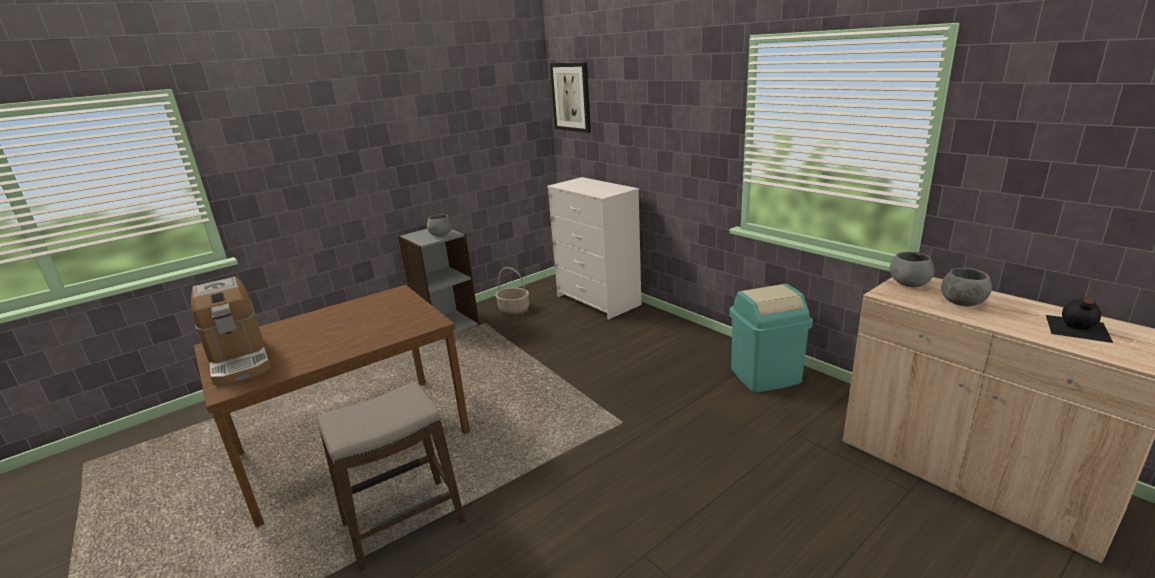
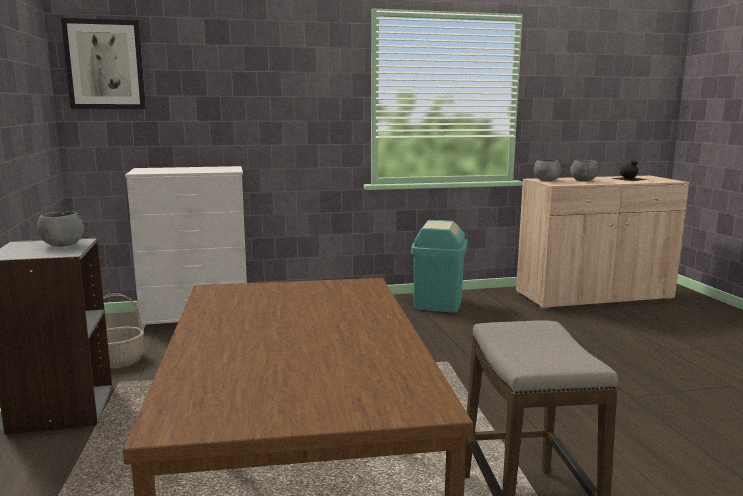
camera: 65 degrees left, 10 degrees down
(240, 360) = (306, 396): coffee machine -> none

